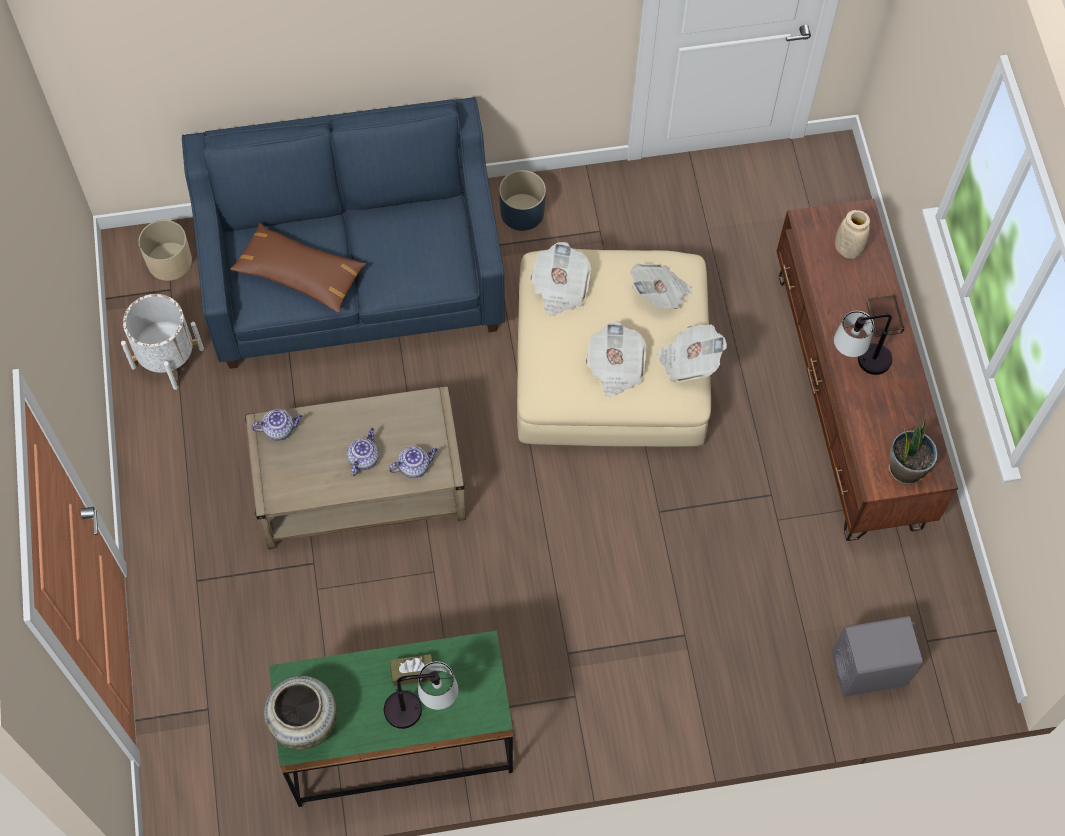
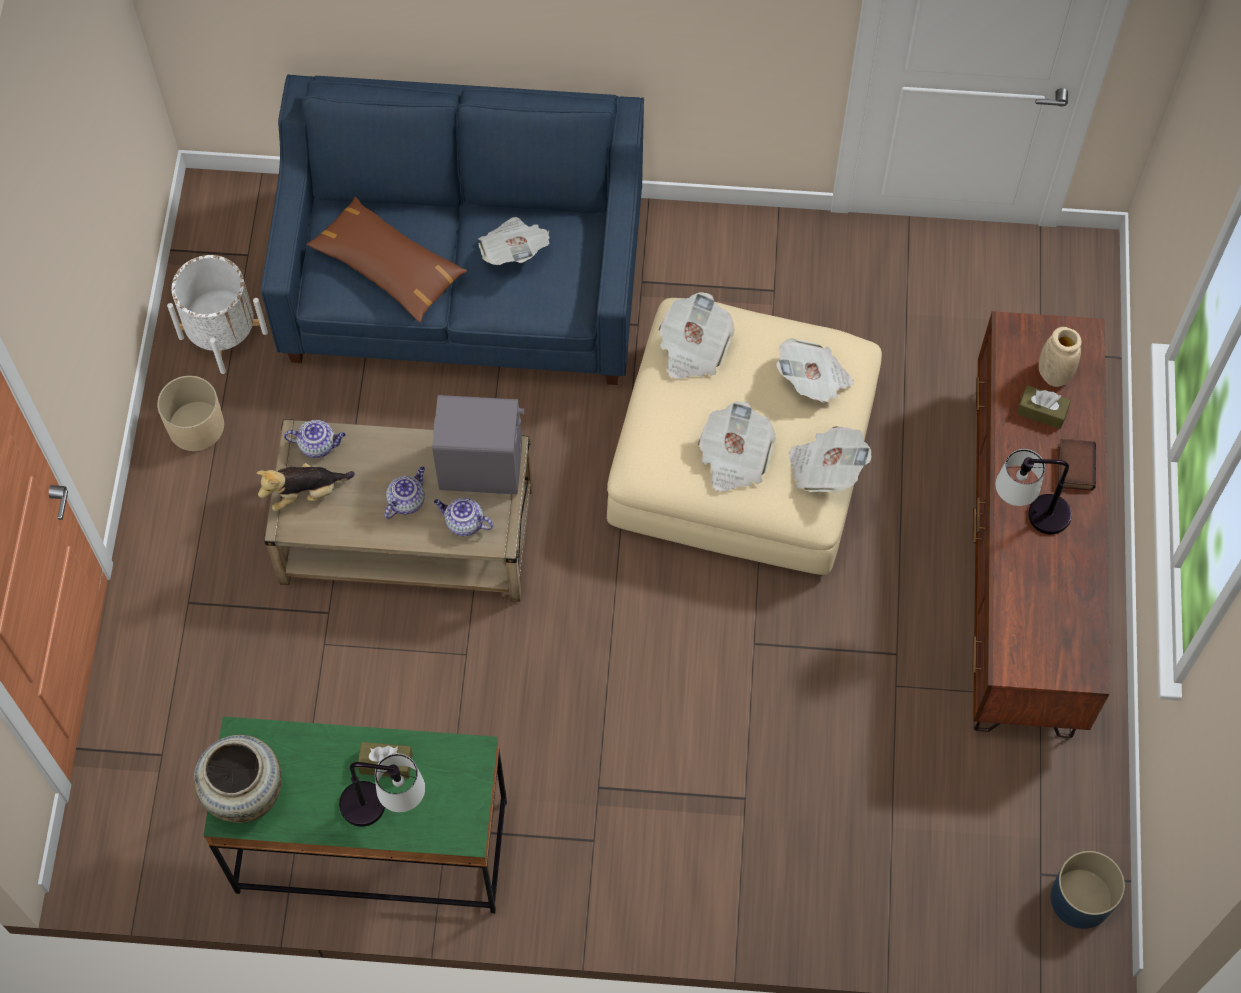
camera: 15 degrees right, 0 degrees up
(169, 261) = (255, 221): beige planter -> beige planter (196, 426)
(280, 470) = (306, 493): none -> plush toy
(398, 240) = (514, 251): none -> newspaper
(414, 466) = (463, 523): teapot -> teapot turned 150 degrees counterclockwise
(522, 212) = (686, 249): blue planter -> blue planter (1080, 899)
(846, 280) = (1041, 411): none -> brown tissue box
(869, 669) = (959, 891): grey speaker -> grey speaker (481, 467)
(906, 468) = (1051, 655): potted plant -> none

